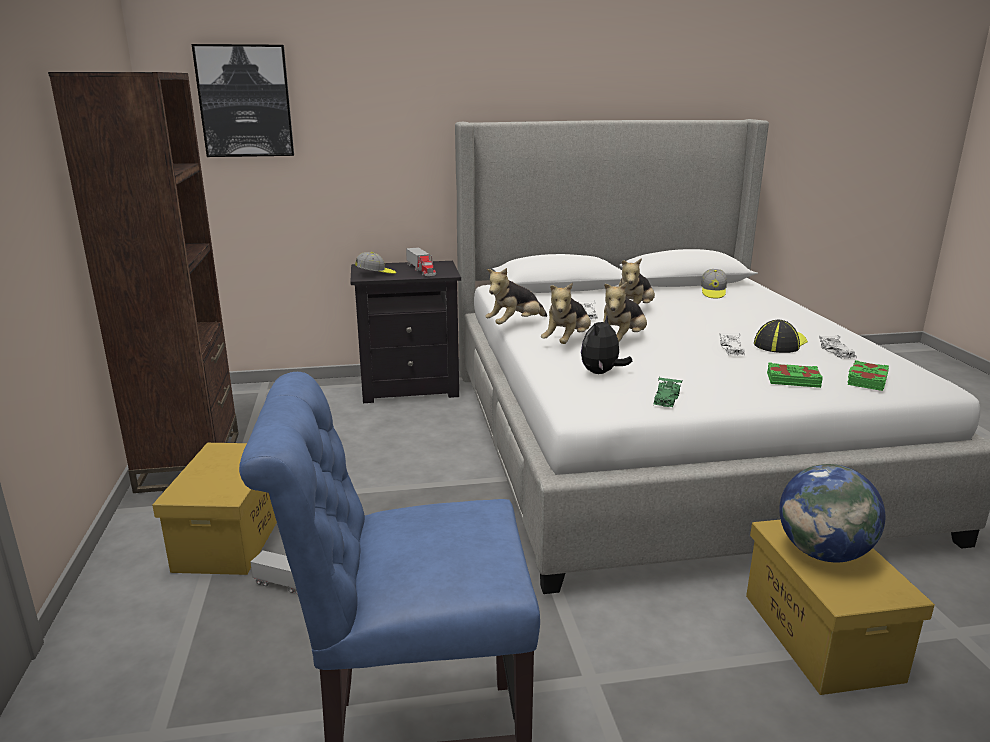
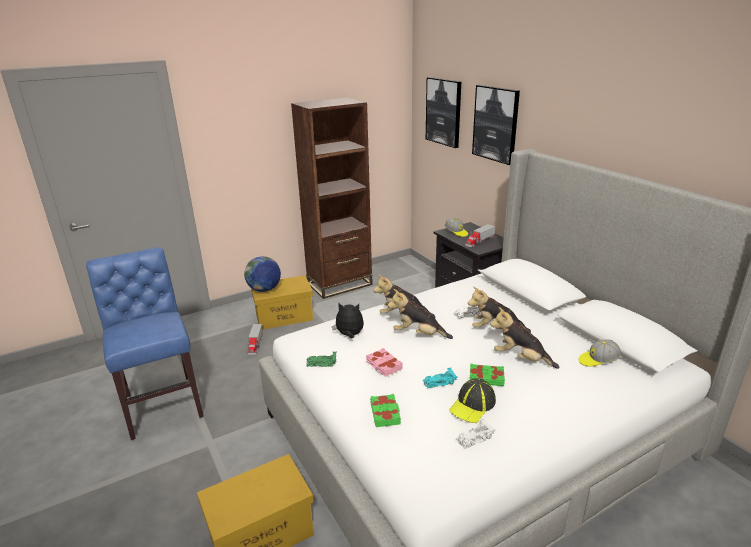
camera: 70 degrees right, 5 degrees up
(376, 102) = (496, 124): none -> picture
(515, 325) = (423, 294): plush toy -> plush toy (521, 358)
(691, 365) = (383, 365): none -> pink book
(732, 349) = (439, 382): white toy car -> turquoise toy car
(780, 344) = (472, 405): cap -> cap turned 105 degrees clockwise
(823, 553) = (259, 487): globe -> globe (264, 289)
(866, 380) = (408, 453): green book -> green book (486, 377)

